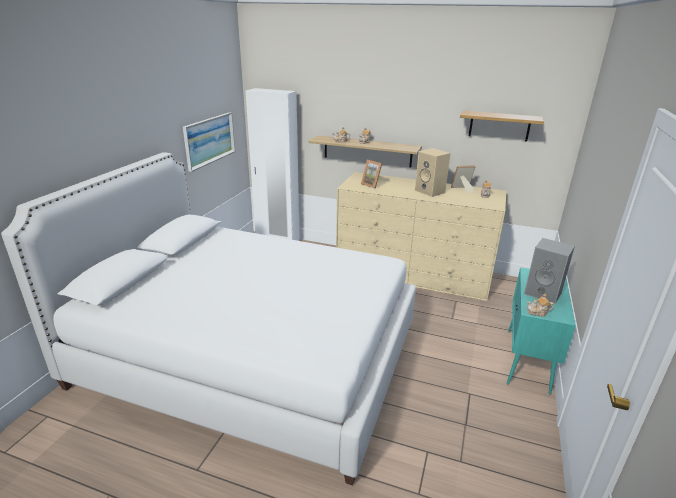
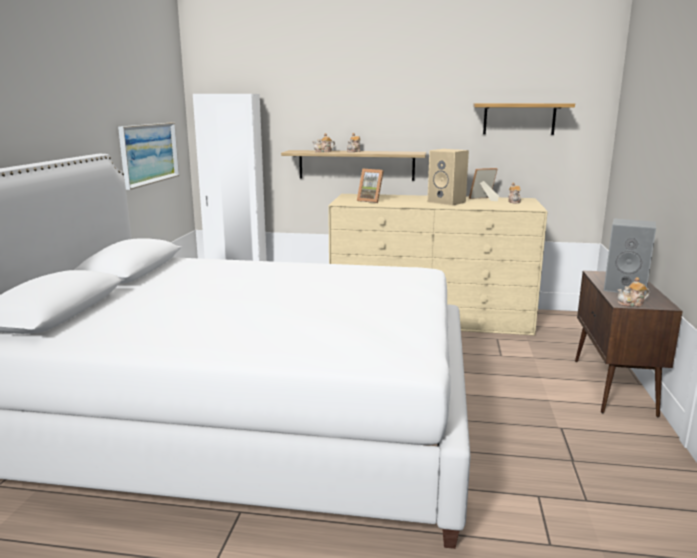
camera: 10 degrees left, 10 degrees down
(527, 360) = (613, 387): turquoise cabinet -> brown cabinet

